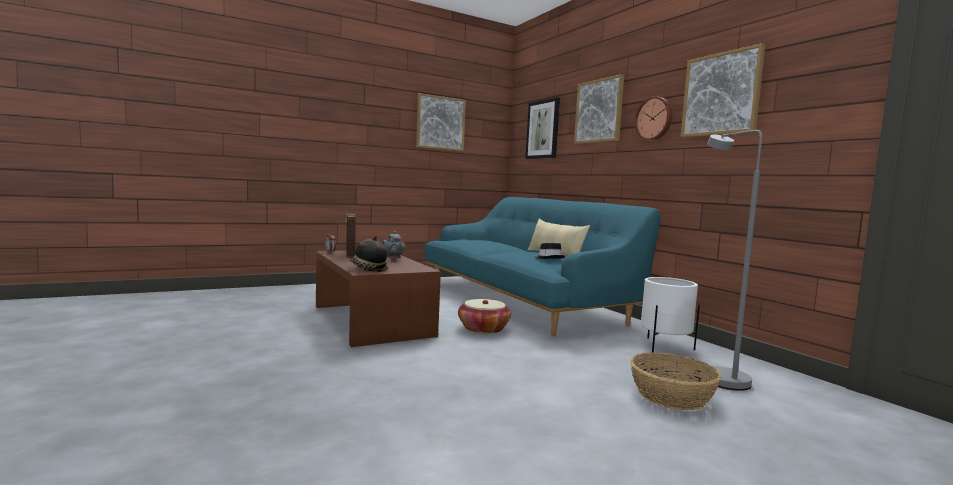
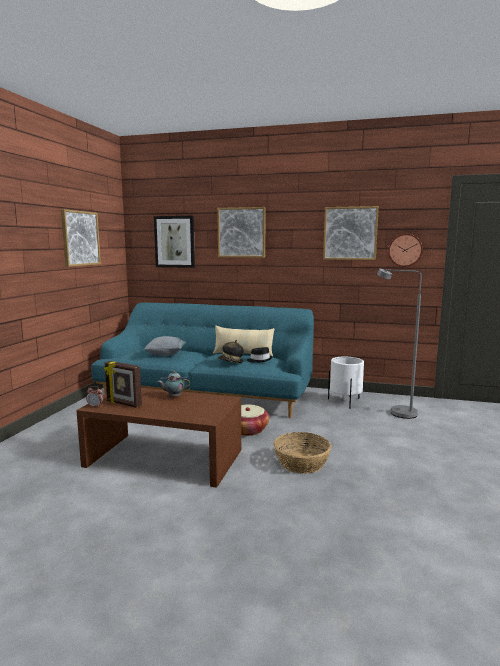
camera: 45 degrees left, 5 degrees up
(368, 269) = (201, 415): hat -> hat (230, 362)
(481, 243) = (165, 355): none -> grey pillow
(654, 119) = (297, 244): wall clock -> wall clock (404, 250)
(671, 396) = (408, 433): basket -> basket (301, 462)

